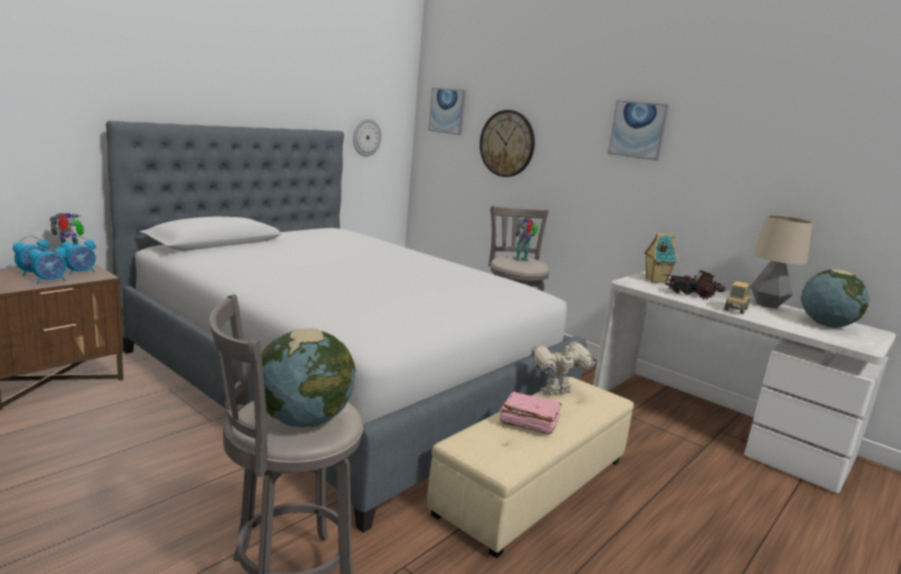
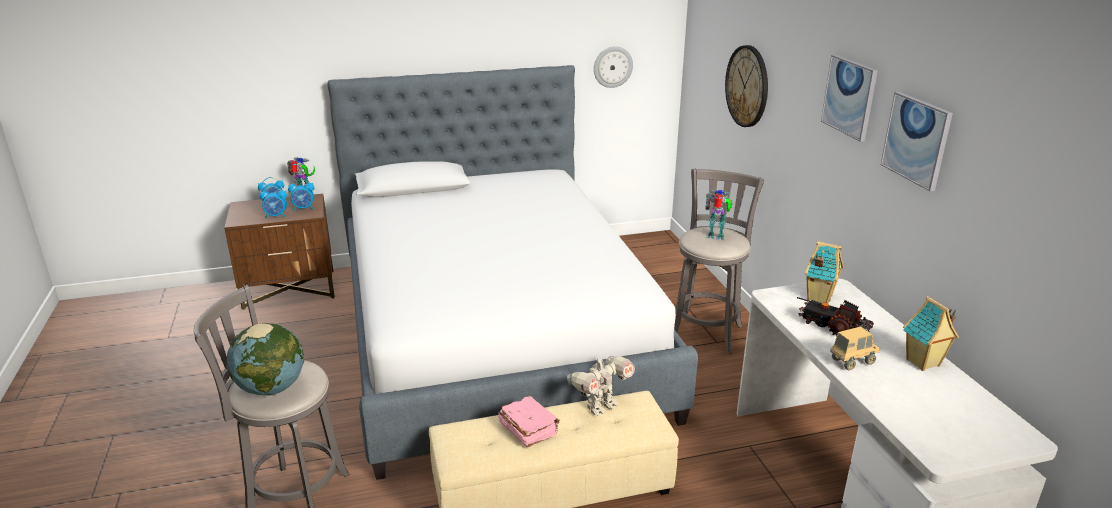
camera: 35 degrees right, 10 degrees up
(447, 111) = (706, 35): picture -> picture (916, 140)
(557, 393) = (600, 406): toy robot -> toy robot turned 135 degrees clockwise
(767, 305) = (923, 363): table lamp -> toy house
(826, 325) = (955, 411): globe -> none

